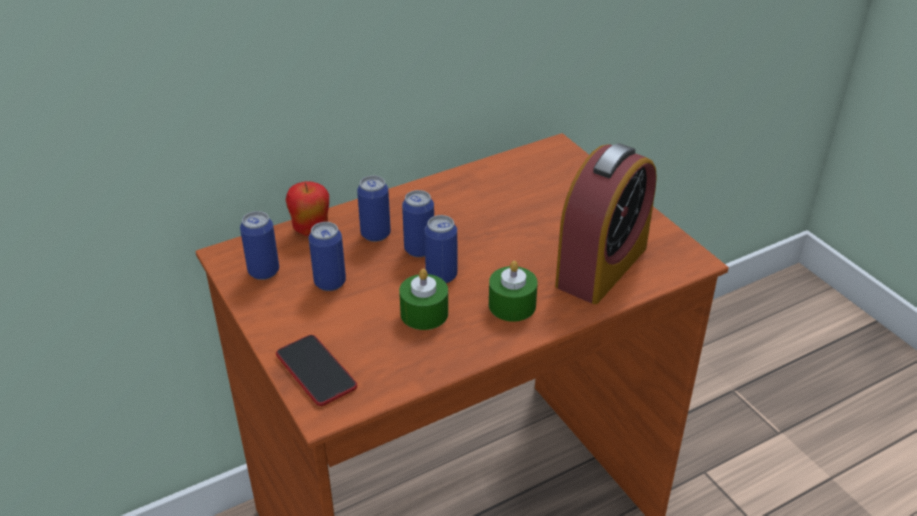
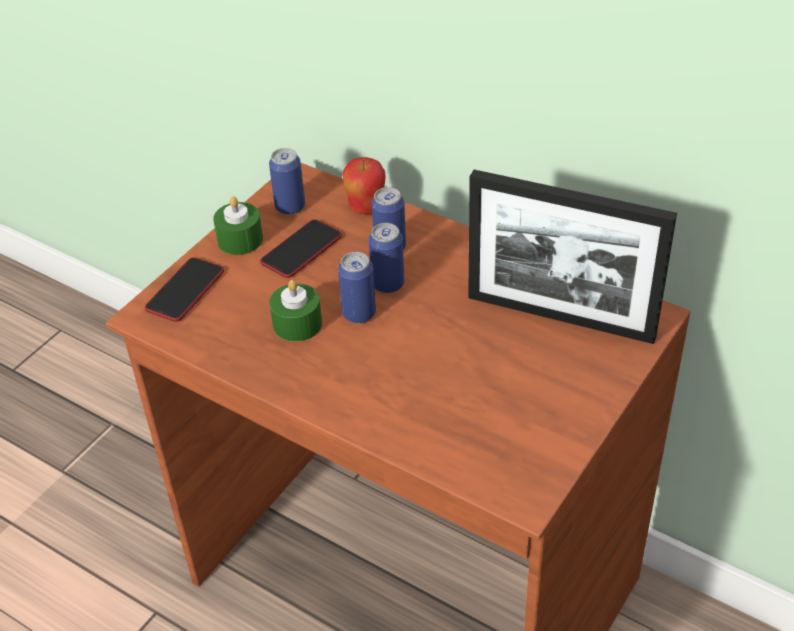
camera: 65 degrees right, 5 degrees up
(330, 282) = (301, 250): can -> phone
(512, 305) = (347, 378): green candle -> green candle (240, 239)
(527, 183) = (560, 317): none -> picture frame
(601, 266) = (456, 424): alarm clock -> none

